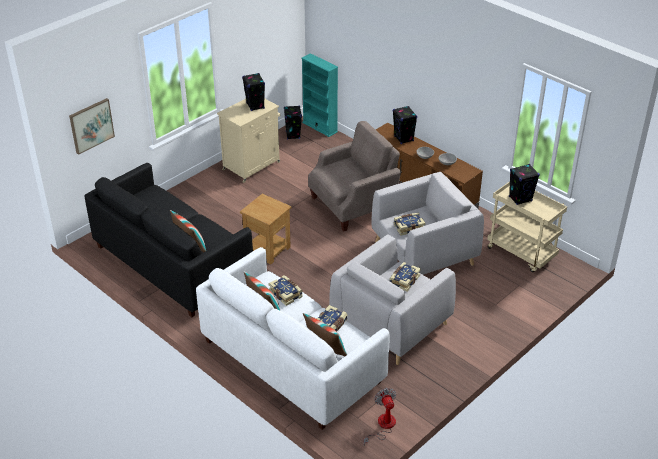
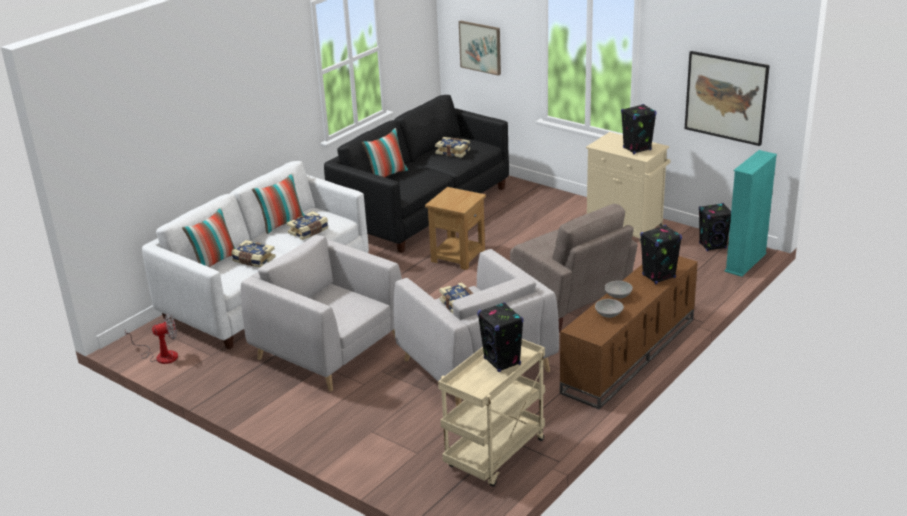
camera: 85 degrees right, 10 degrees down
(271, 39) = (726, 97): none -> picture
(404, 280) = (348, 308): book -> book (453, 152)

